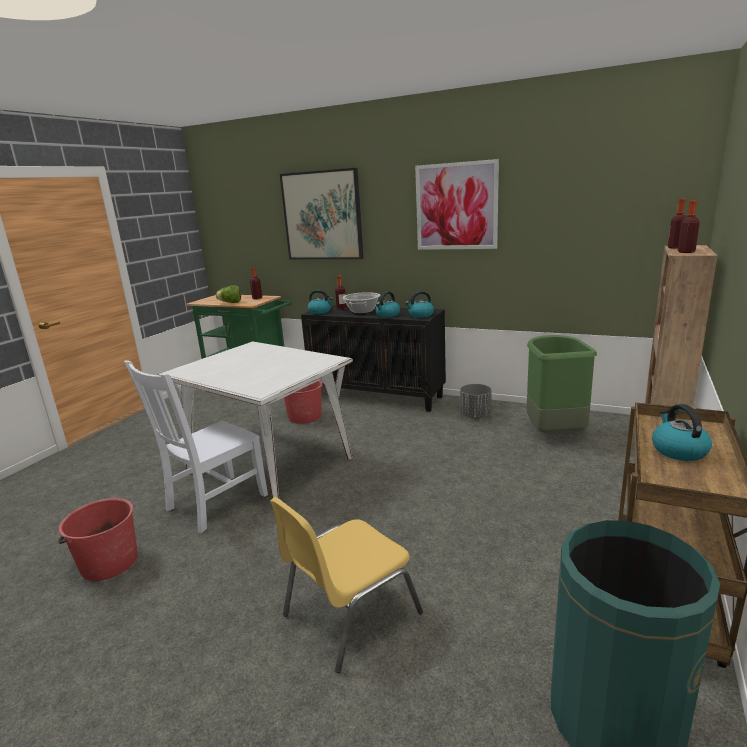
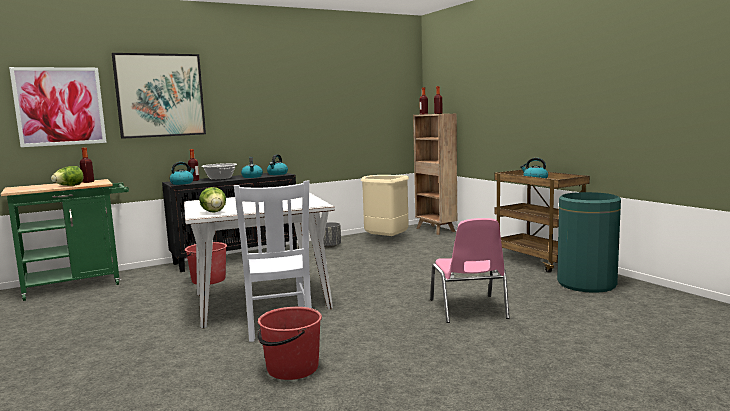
camera: 55 degrees left, 10 degrees down
(193, 370) = (214, 212): none -> lettuce
(349, 614) = (469, 309): yellow chair -> pink chair
(456, 206) = (284, 90): picture -> picture (60, 106)
(553, 432) = (385, 240): green trash can -> beige trash can

